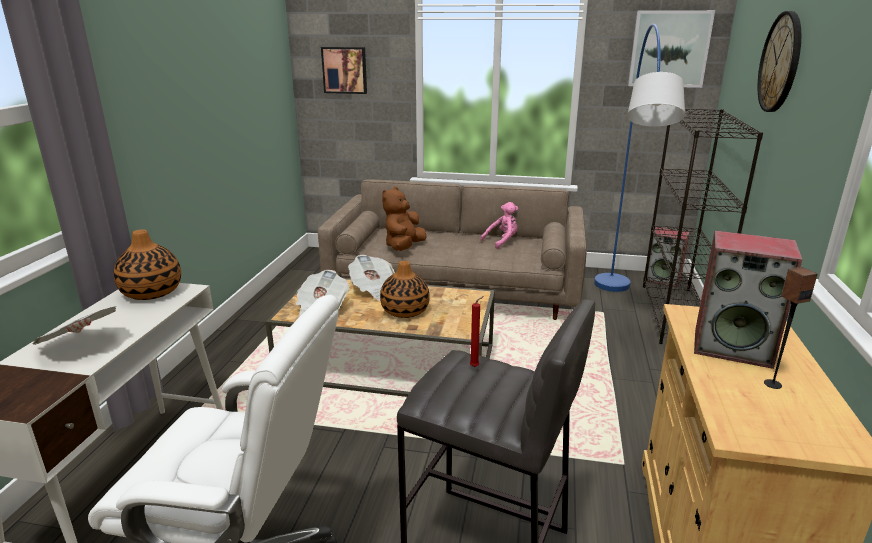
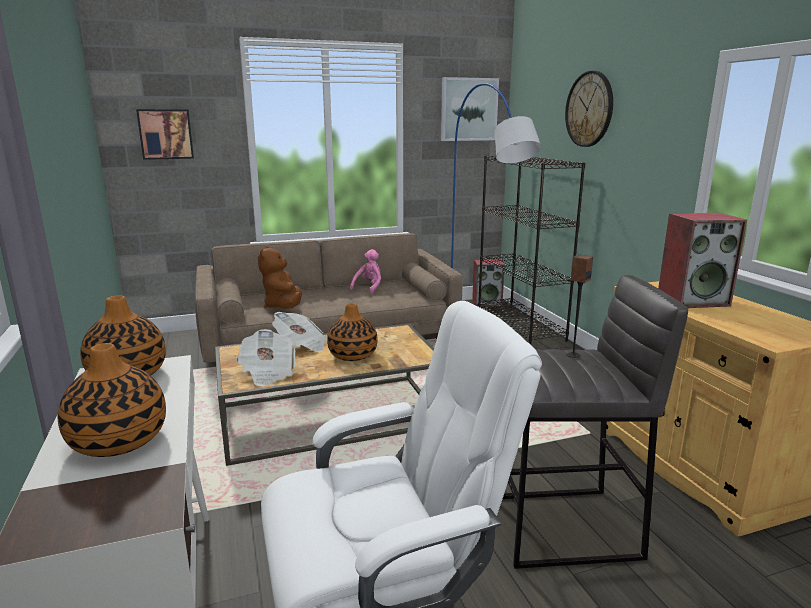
camera: 30 degrees left, 5 degrees down
(80, 345) = (118, 440): newspaper -> vase
(475, 366) = (549, 354): red candle -> none
(772, 384) = (744, 313): speaker -> speaker (572, 355)

